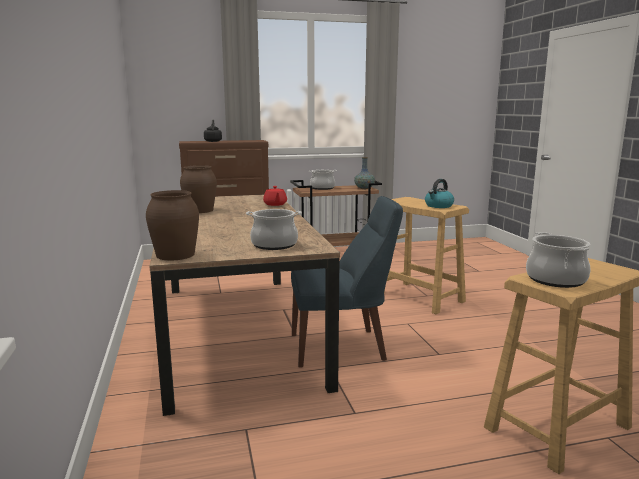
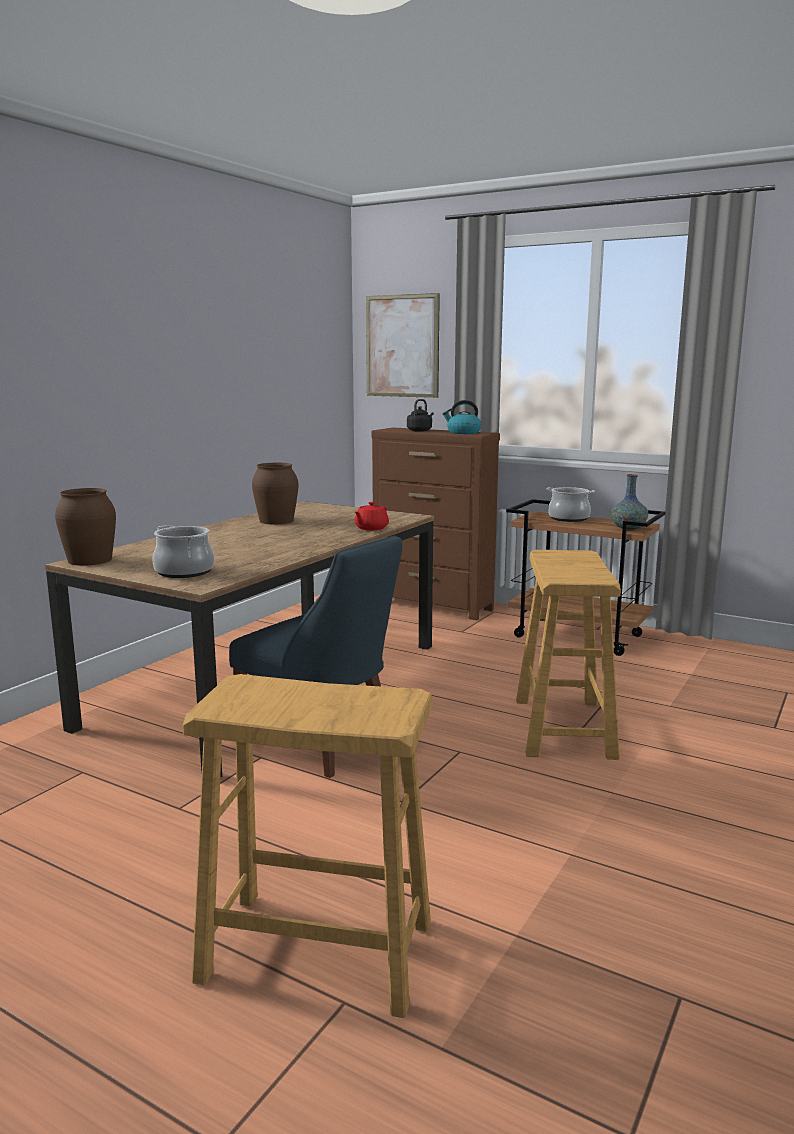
camera: 45 degrees right, 0 degrees up
(173, 82) = (402, 346): none -> picture
(438, 206) = (572, 573): kettle -> kettle (463, 432)
(555, 279) = (259, 695): cooking pot -> none

